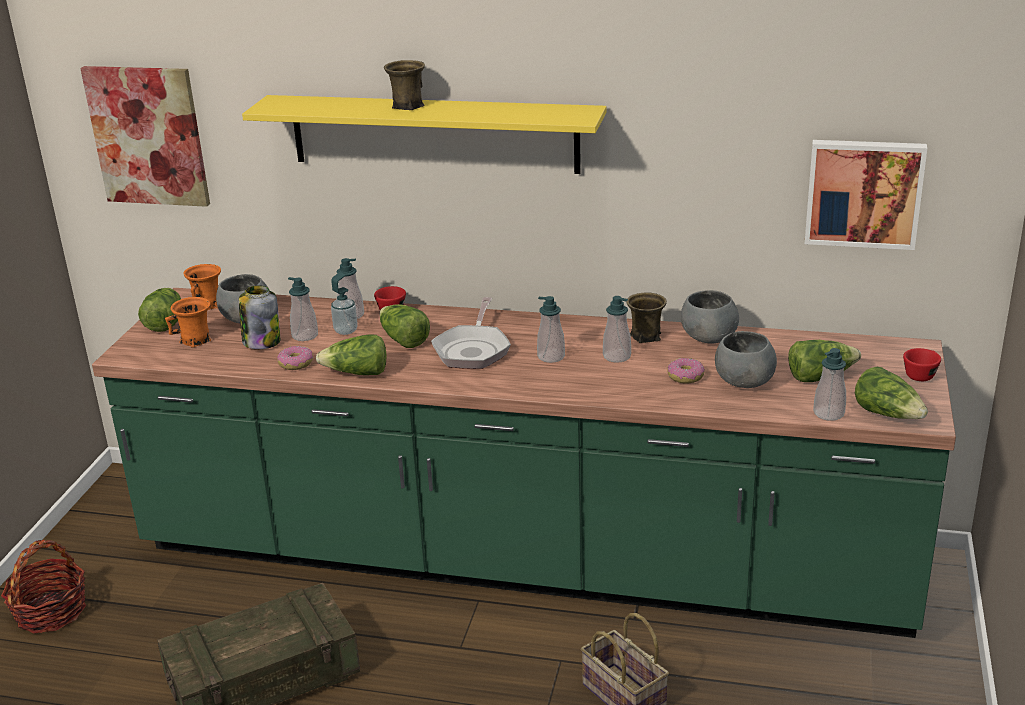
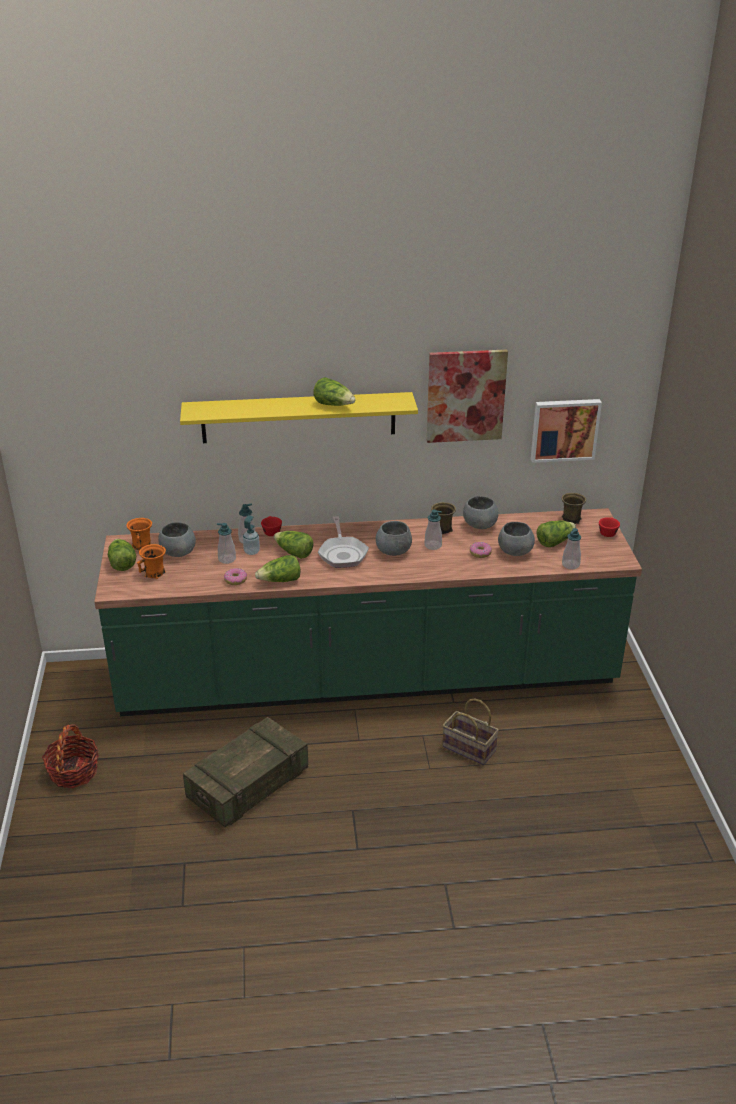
camera: 20 degrees left, 5 degrees up
(148, 136) = (90, 435): picture -> picture (465, 395)
(261, 341) = (201, 568): jar -> none
(407, 106) = (287, 404): brown mug -> brown mug (571, 519)
(551, 357) = (393, 551): soap dispenser -> grey bowl
(888, 414) = (602, 560): lettuce -> lettuce (334, 405)

